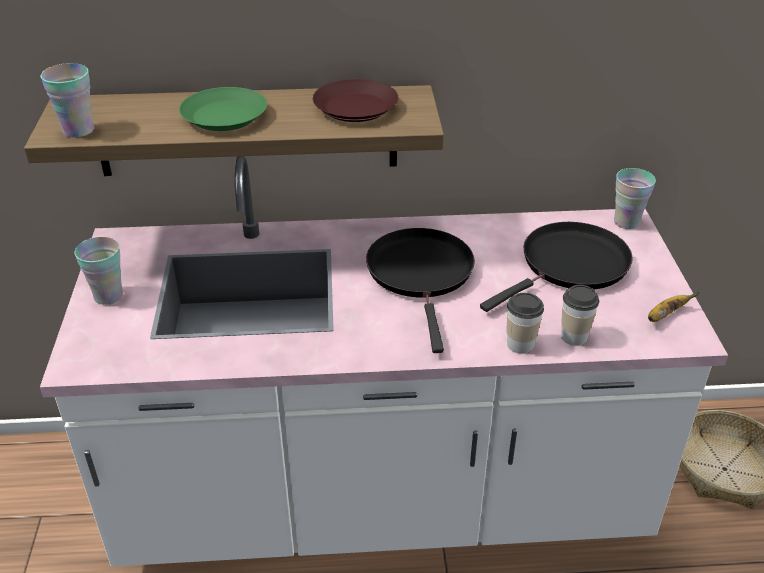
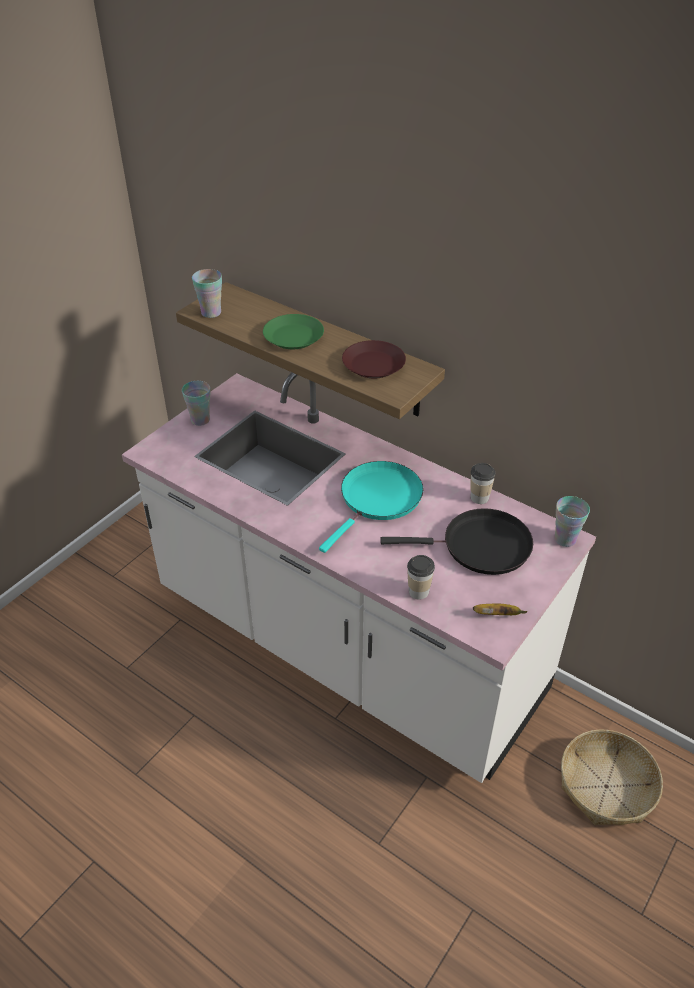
camera: 40 degrees right, 5 degrees up
(421, 274) = (378, 499): black frying pan -> turquoise frying pan
(520, 344) = (379, 576): cup -> cup (479, 497)

